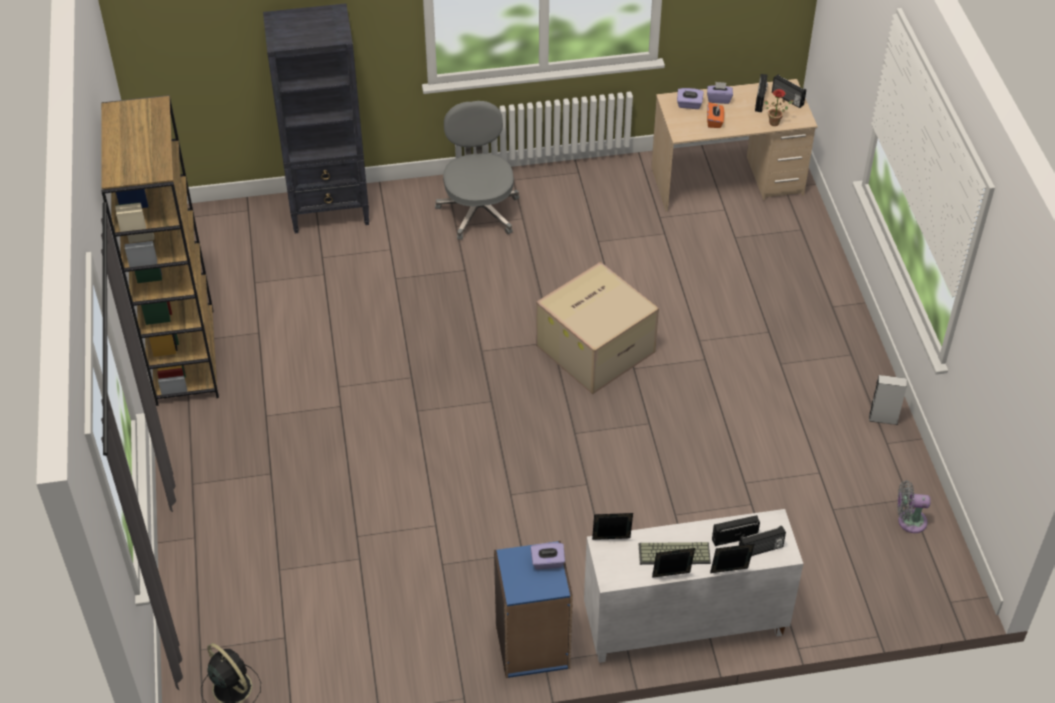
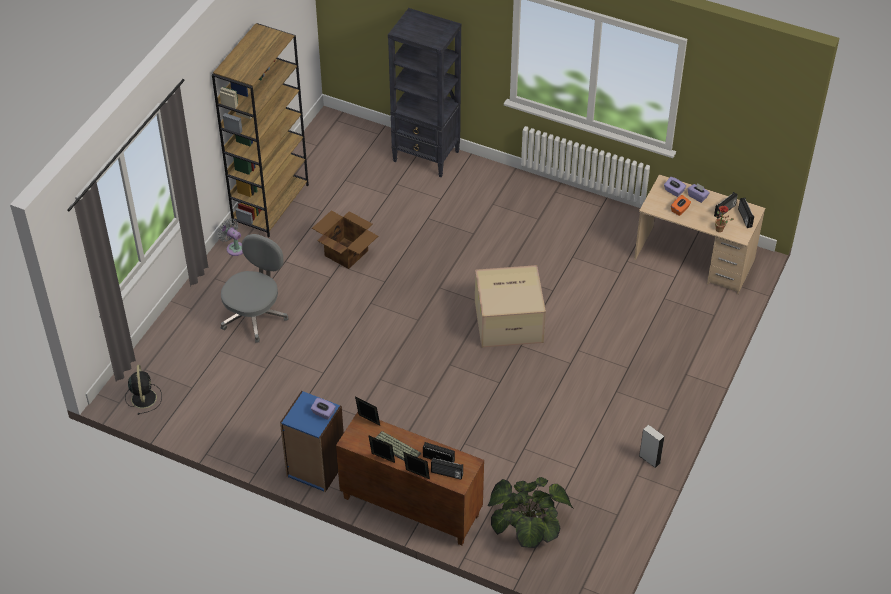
camera: 35 degrees right, 0 degrees up
(333, 367) = (346, 252): none -> cardboard box
(479, 210) = (515, 200): grey office chair -> grey office chair (255, 315)
(683, 626) = (410, 507): white cabinet -> brown cabinet
(830, 568) = (528, 525): none -> potted plant
(909, 521) = (604, 527): grey fan -> grey fan (234, 248)

